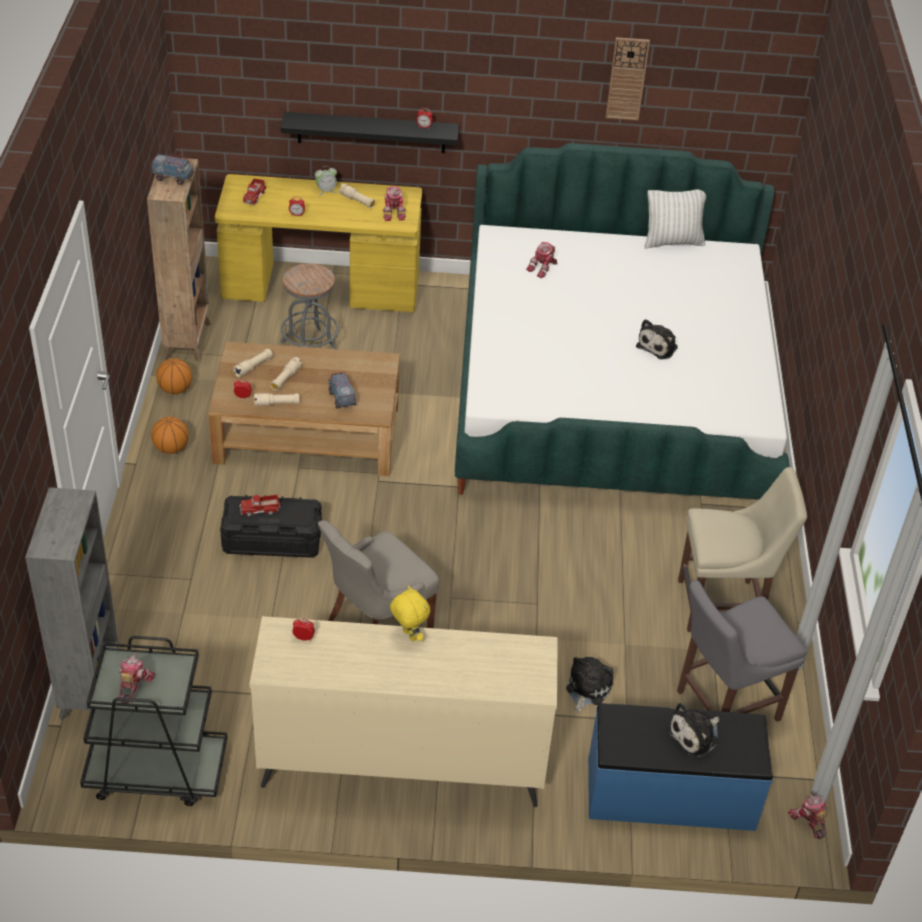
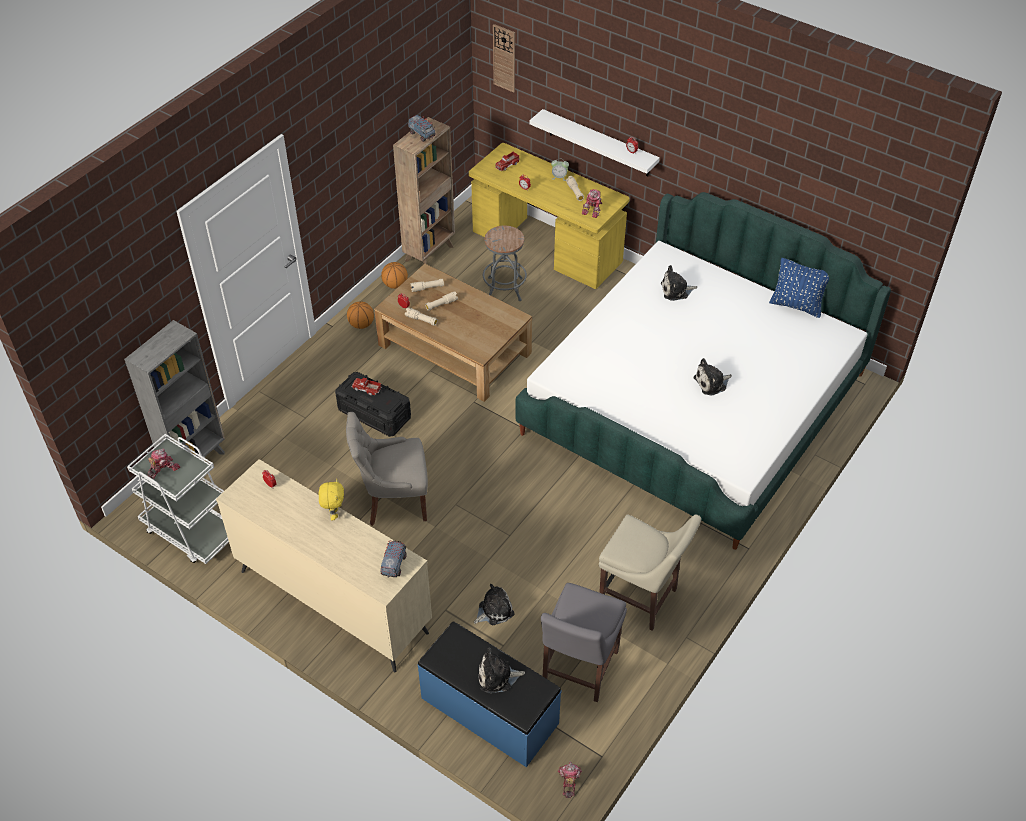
camera: 35 degrees right, 5 degrees up
(156, 771) = (191, 531): black cart -> white cart
(342, 399) = (466, 333): toy truck -> toy truck (394, 564)
(371, 132) = (599, 143): black shelf -> white shelf
(543, 268) = (676, 290): toy robot -> plush toy
(627, 78) = (785, 162): wall clock -> wall clock (504, 58)
(672, 242) = (796, 305): white pillow -> blue pillow
(723, 706) = (578, 670): grey chair -> grey chair turned 75 degrees counterclockwise

